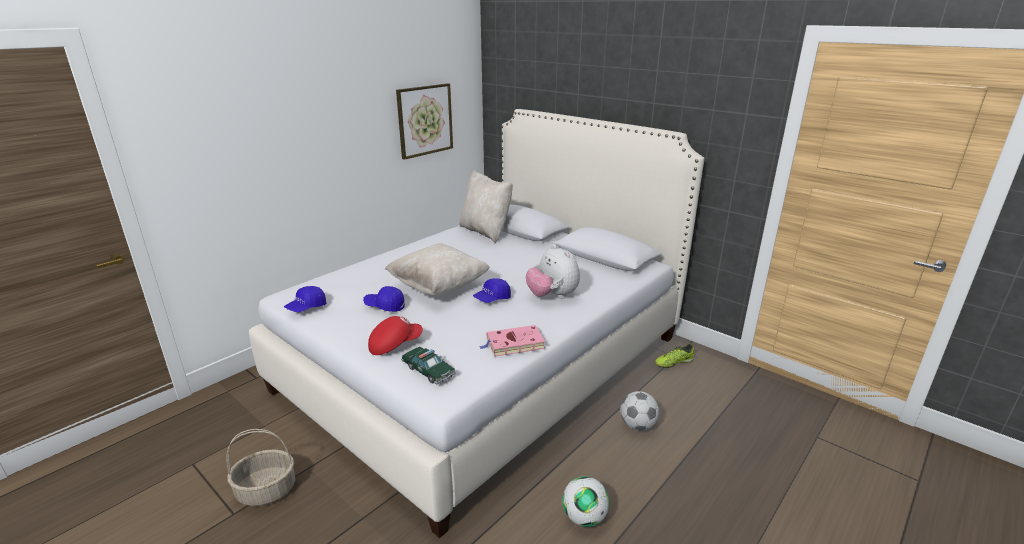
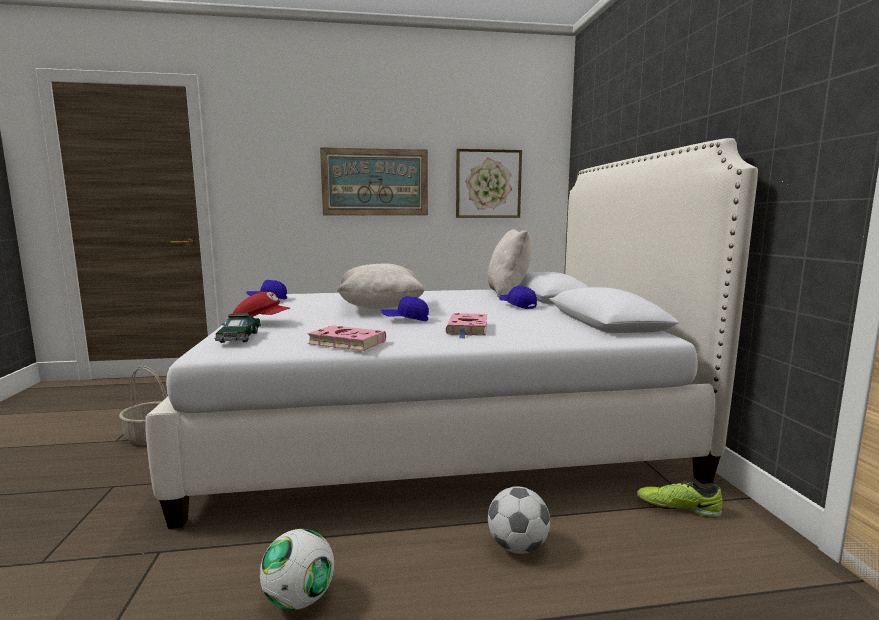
camera: 40 degrees right, 15 degrees down
(325, 137) = (375, 182): none -> picture
(385, 306) = (314, 307): blue cap -> blue cap (517, 306)
(552, 296) = (468, 329): plush toy -> pink book

